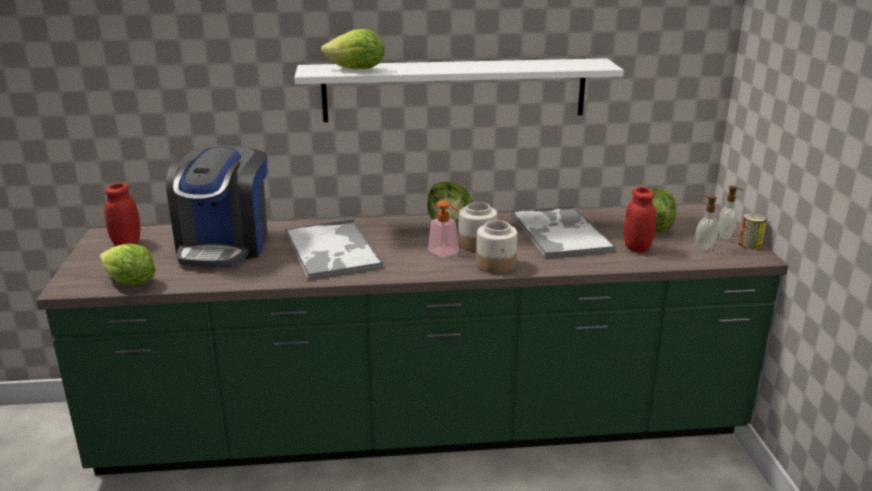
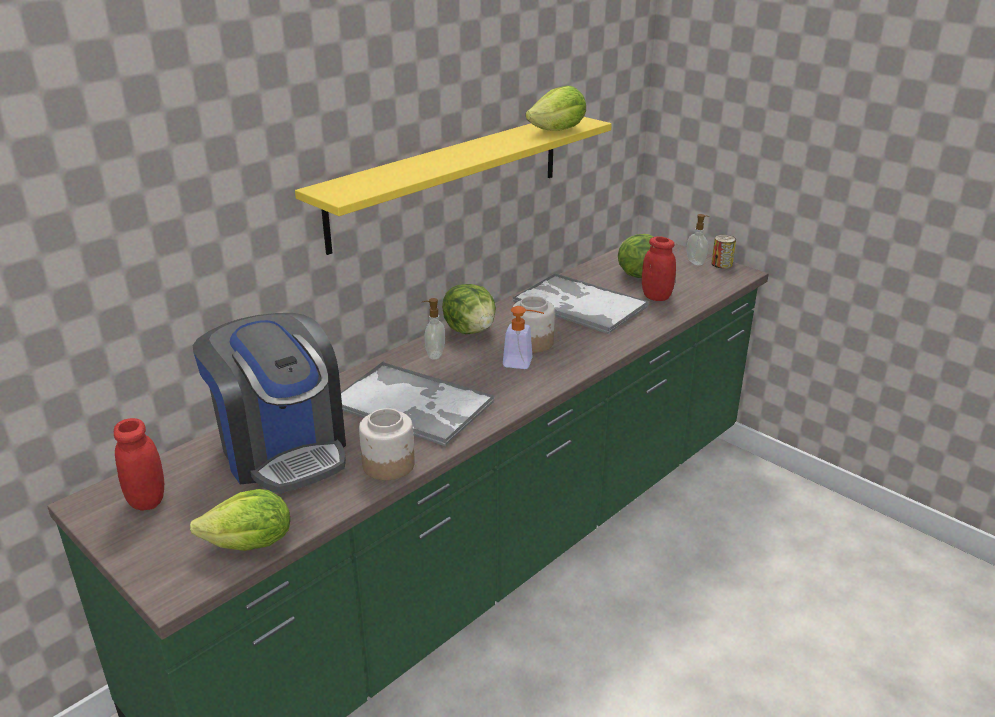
camera: 40 degrees left, 5 degrees up
(357, 70) = (383, 181): lettuce -> lettuce (558, 130)
(454, 90) = (449, 179): white shelf -> yellow shelf
(496, 265) = (582, 357): jar -> jar (389, 465)
(703, 247) = (697, 278): soap dispenser -> soap dispenser (434, 355)

